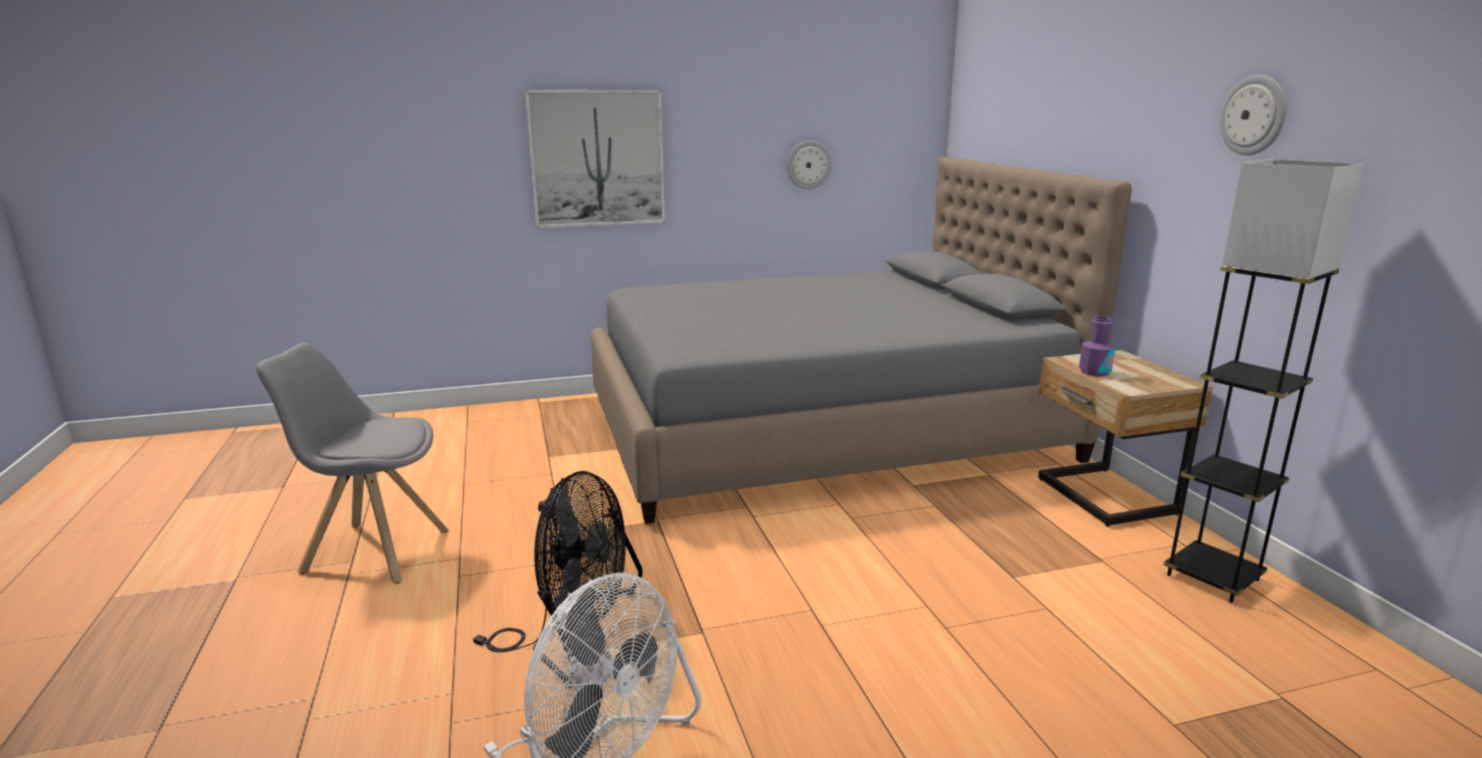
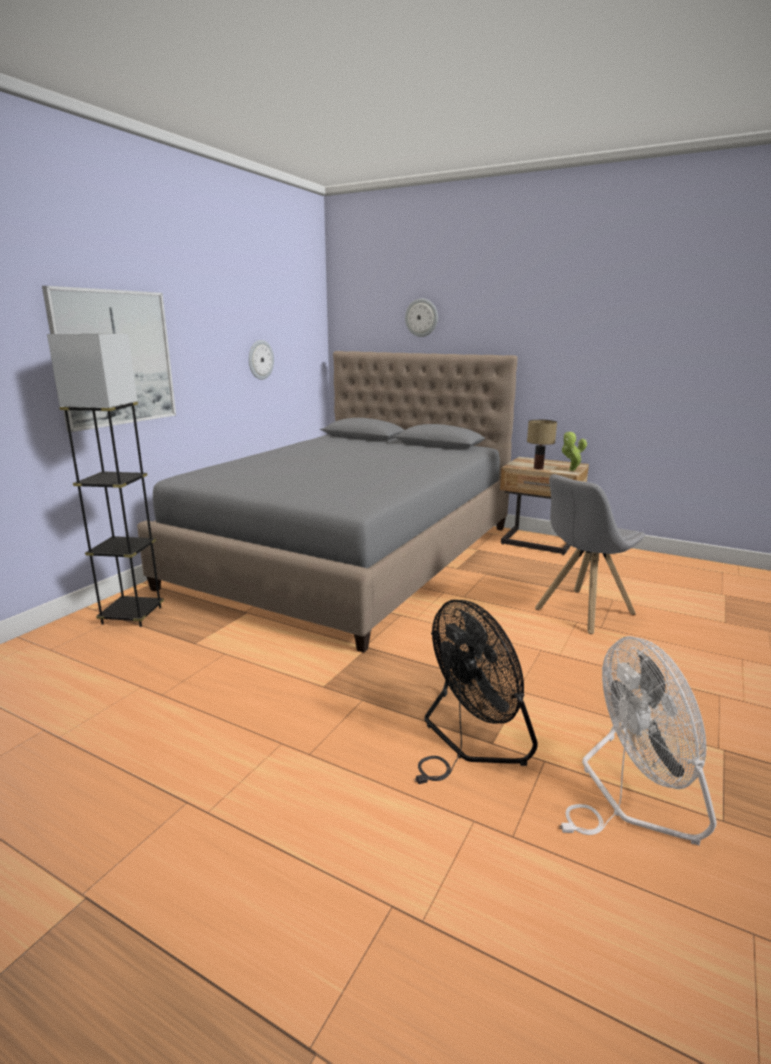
camera: 45 degrees left, 0 degrees up
(375, 551) = (192, 782): grey chair -> grey chair (583, 611)
(1094, 372) = (537, 468): purple bottle -> table lamp
(1141, 387) = (571, 470): none -> potted plant
(1212, 577) = (630, 560): grey floor lamp -> grey floor lamp (132, 615)
(1254, 115) = (596, 312): wall clock -> wall clock (421, 317)

